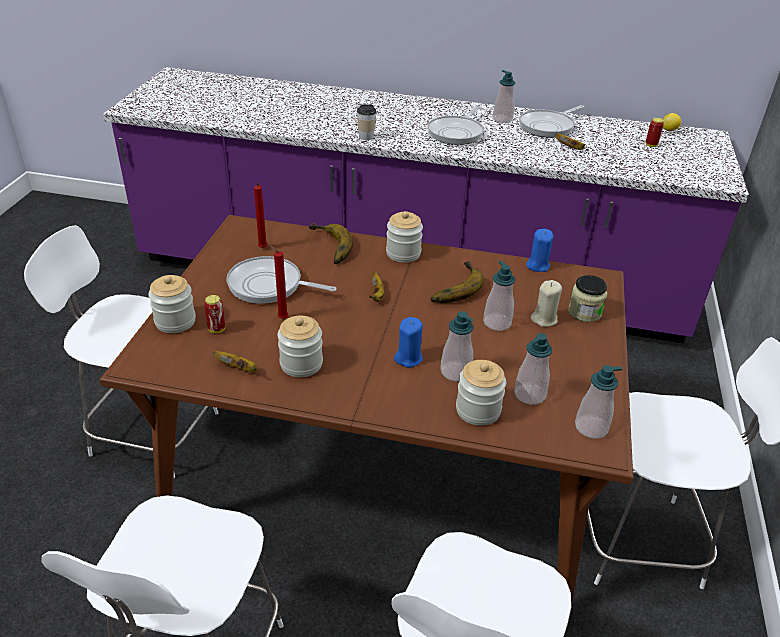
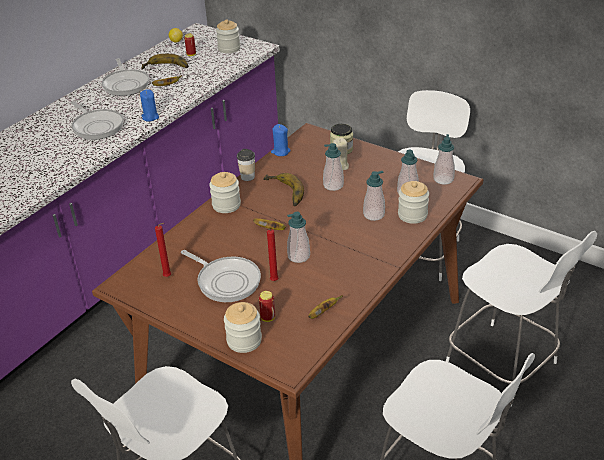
camera: 65 degrees left, 0 degrees up
(269, 286) = (226, 281): frying pan -> frying pan turned 90 degrees counterclockwise
(301, 364) = (332, 280): jar -> jar (229, 48)
(327, 247) = (191, 241): banana -> banana (166, 68)
(366, 137) = (61, 172): cup -> cup (247, 177)
(408, 358) = (350, 231): blue candle -> blue candle (150, 117)
(502, 119) = (94, 100): soap dispenser -> soap dispenser (298, 256)

